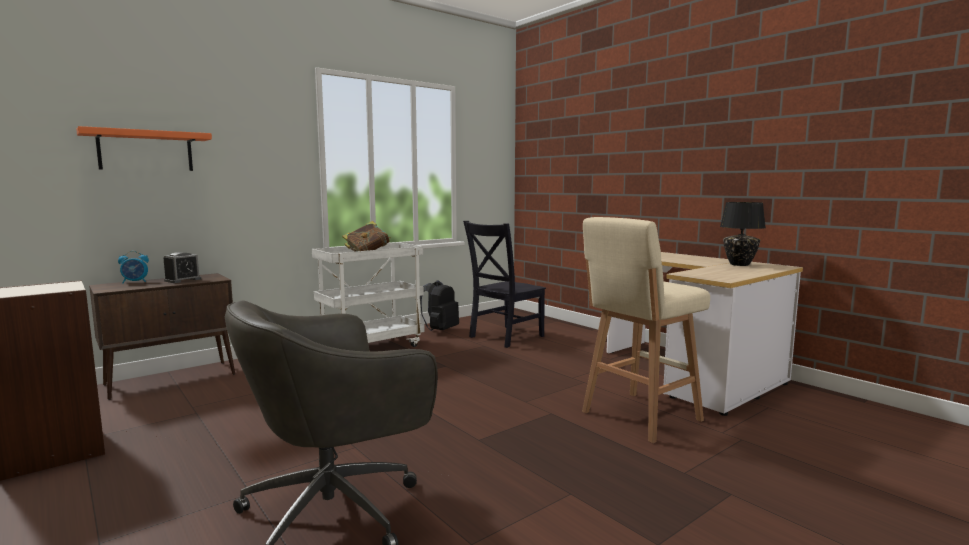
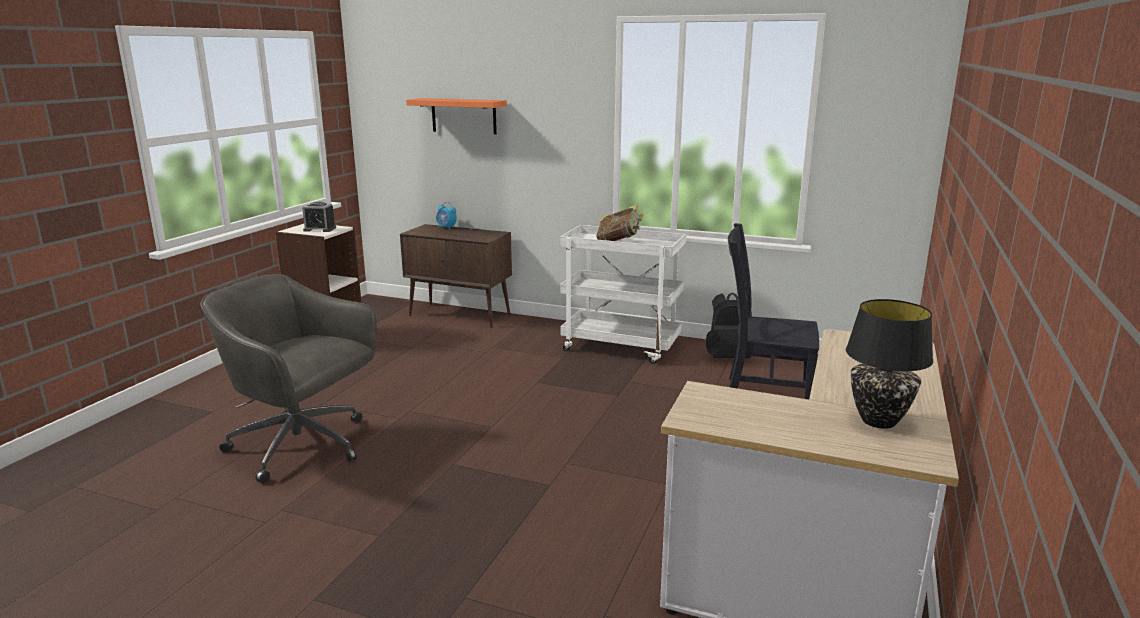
camera: 60 degrees right, 10 degrees up
(183, 280) = (469, 234): alarm clock -> alarm clock (320, 229)
(638, 417) = (593, 542): beige stool -> none

